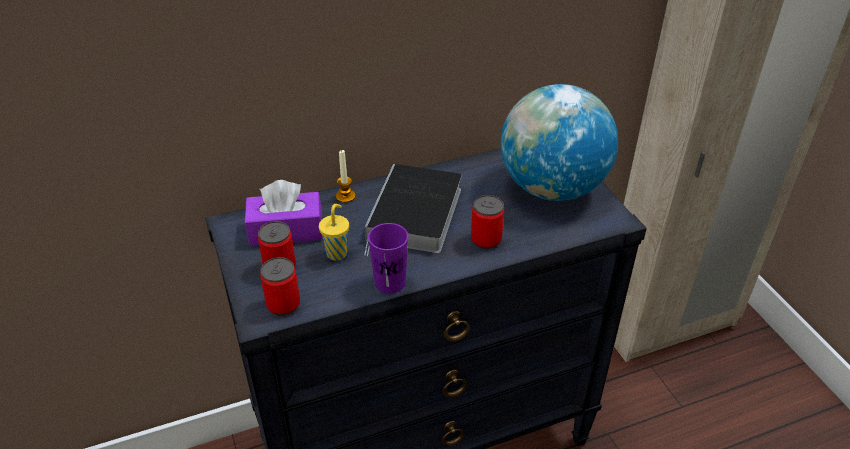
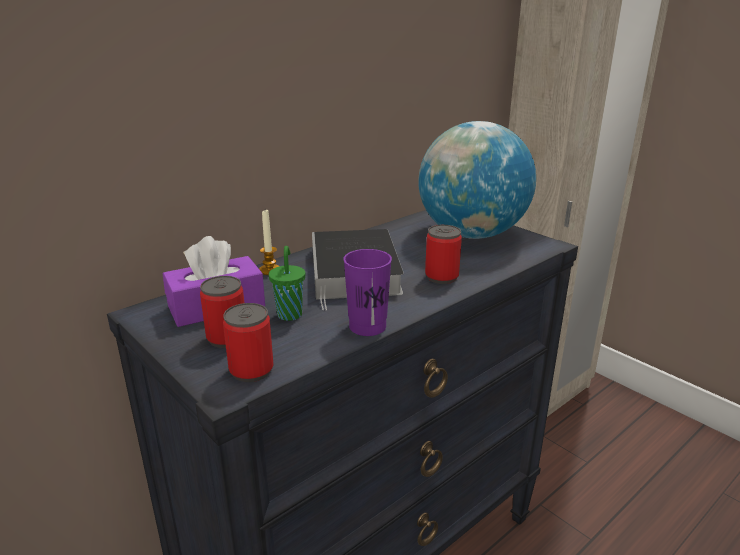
camera: 20 degrees left, 15 degrees down
(337, 253) = (290, 314): yellow cup -> green cup

